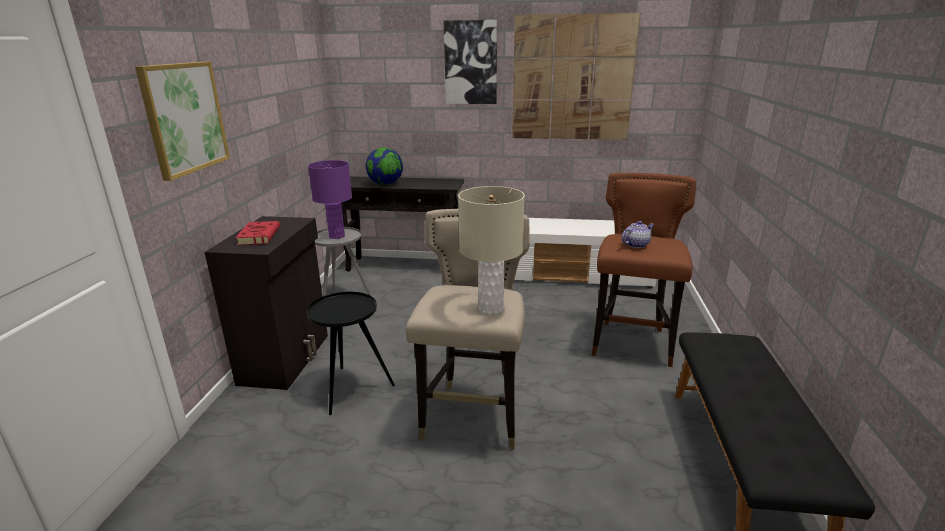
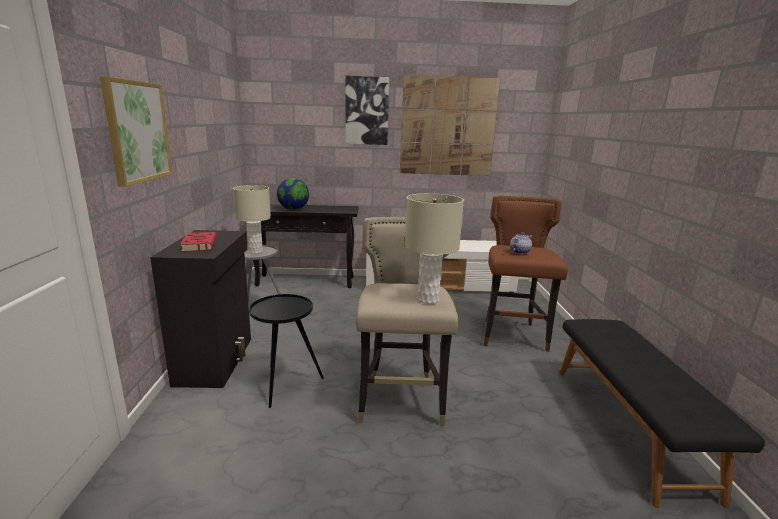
camera: 10 degrees left, 5 degrees down
(336, 236) = (255, 251): purple table lamp -> beige table lamp

